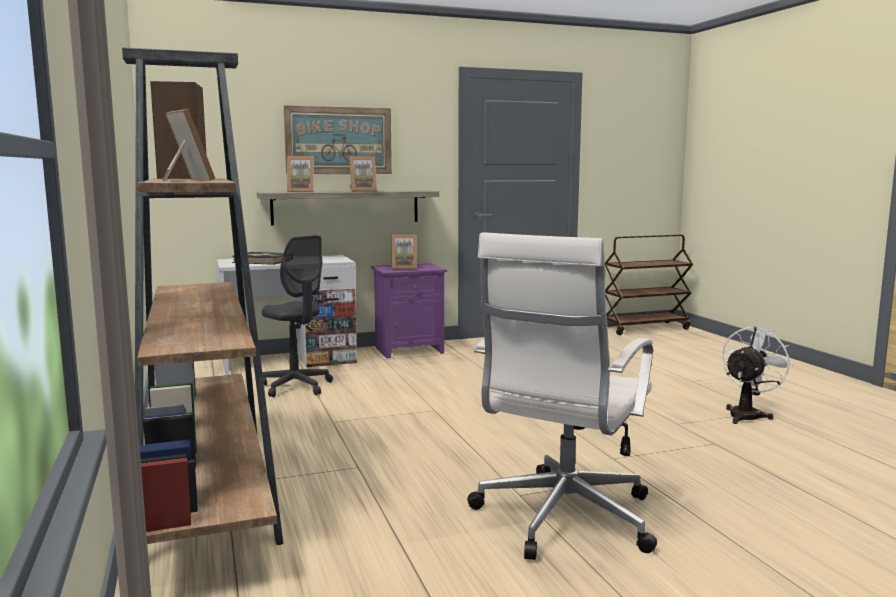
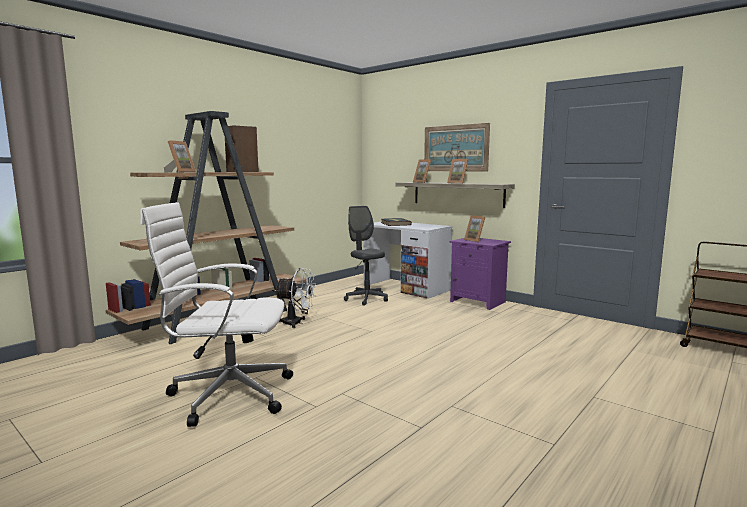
camera: 60 degrees right, 0 degrees up
(296, 387) = (366, 299): grey office chair -> grey office chair turned 135 degrees clockwise
(748, 415) = (529, 436): white fan -> white fan (296, 323)

